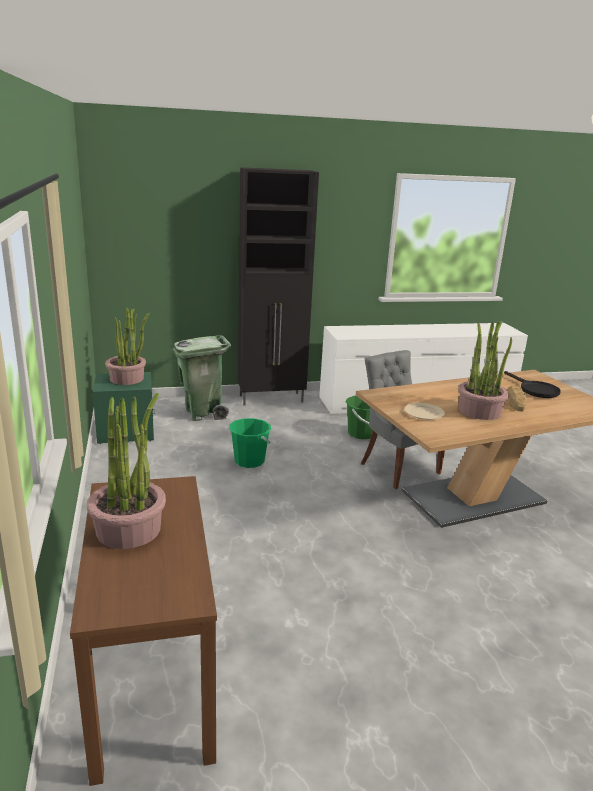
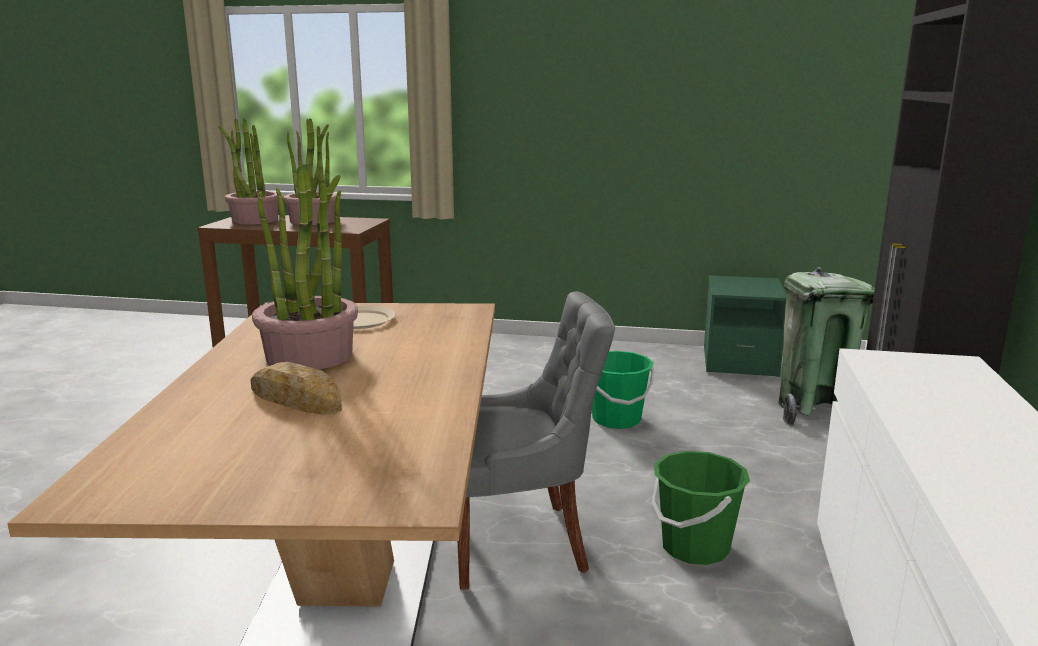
camera: 115 degrees right, 5 degrees down
(127, 379) = (754, 287): potted plant -> potted plant (254, 220)
(534, 390) = (318, 448): black frying pan -> none

